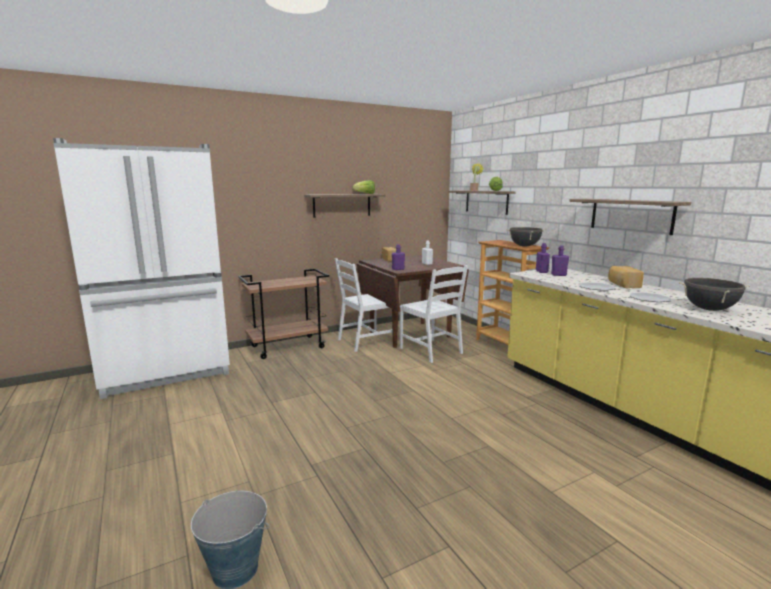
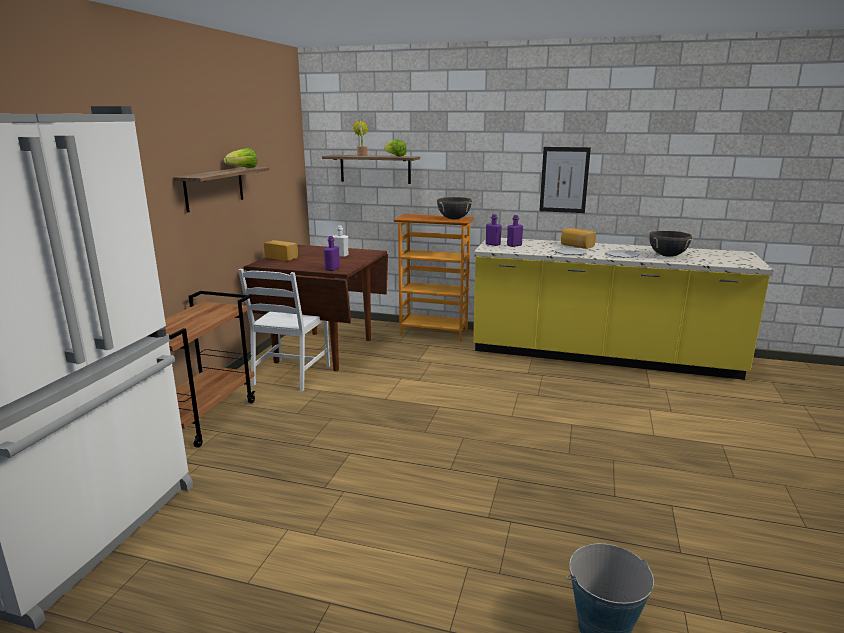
camera: 45 degrees left, 5 degrees up
(431, 350) = (380, 360): white chair -> none
(631, 215) = (564, 180): shelf -> picture

